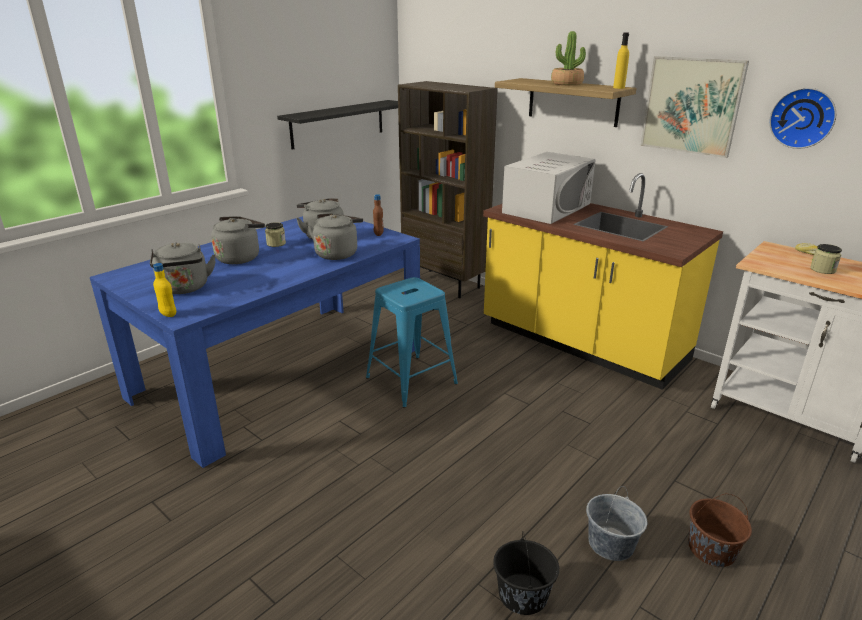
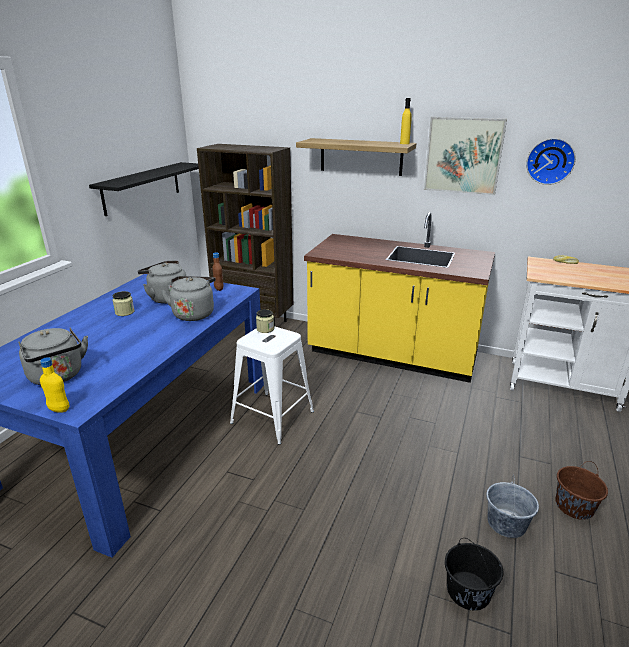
camera: 20 degrees left, 0 degrees up
(240, 257) = (96, 332): grey kettle -> none
(411, 380) = (272, 417): blue stool -> white stool
(547, 208) = (354, 248): white microwave -> none
(566, 84) = (358, 142): potted plant -> none
(822, 270) = (583, 274): jar -> jar (265, 329)

